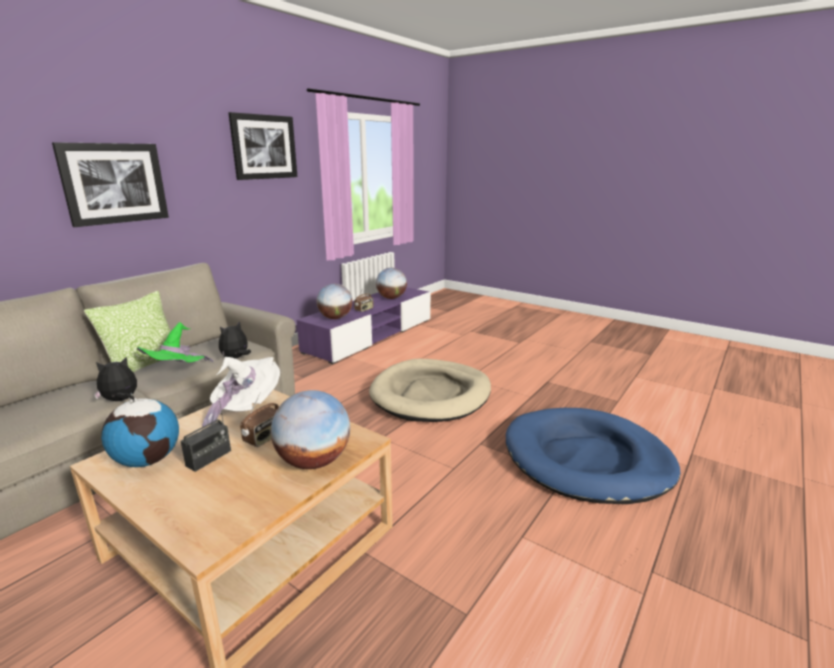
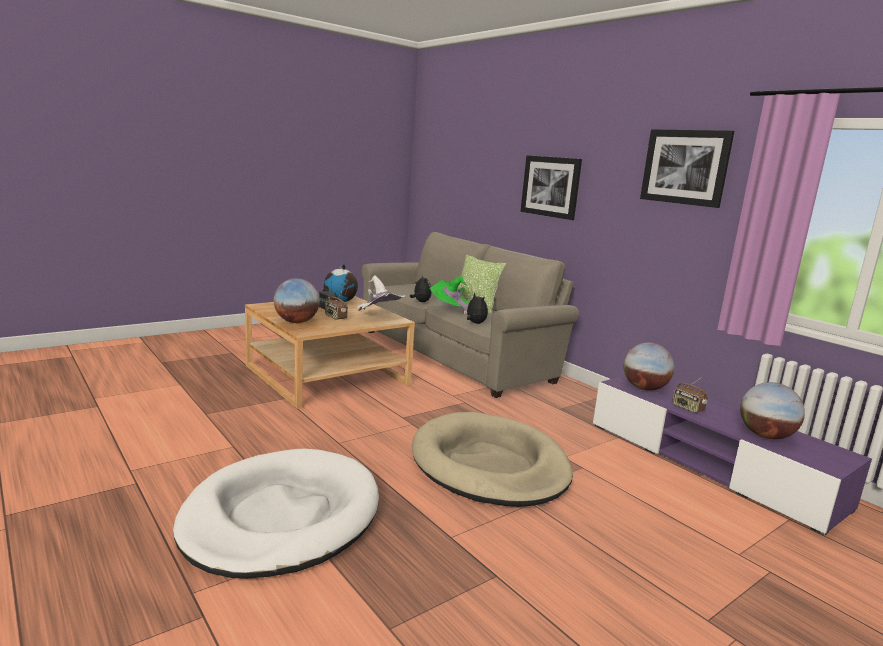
camera: 105 degrees right, 5 degrees down
(587, 459) = (281, 517): blue dog bed -> white dog bed

